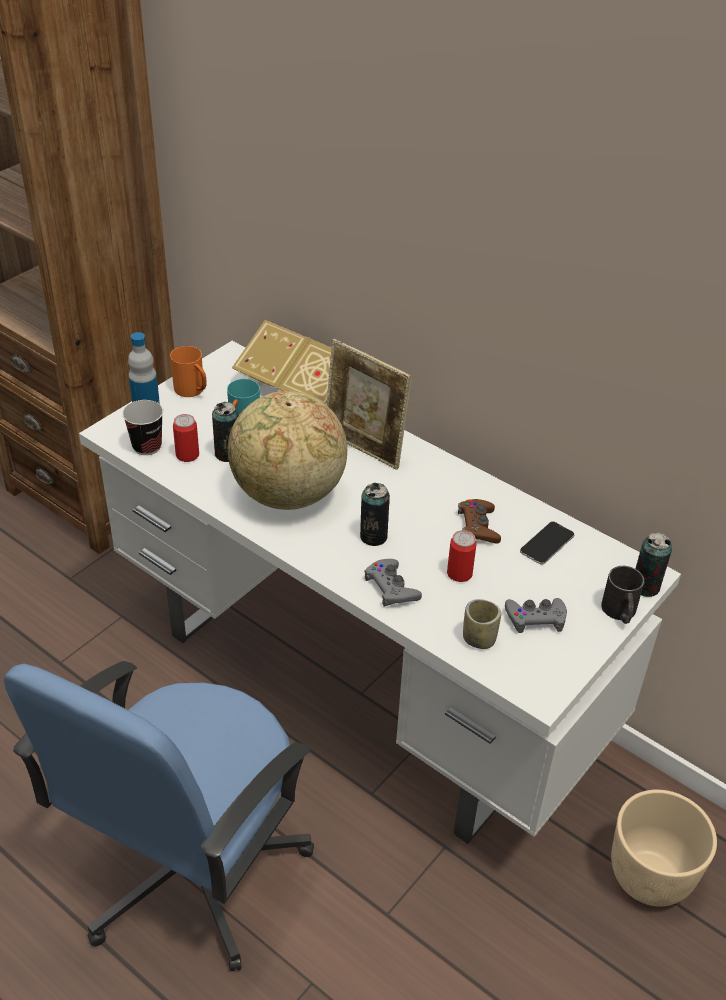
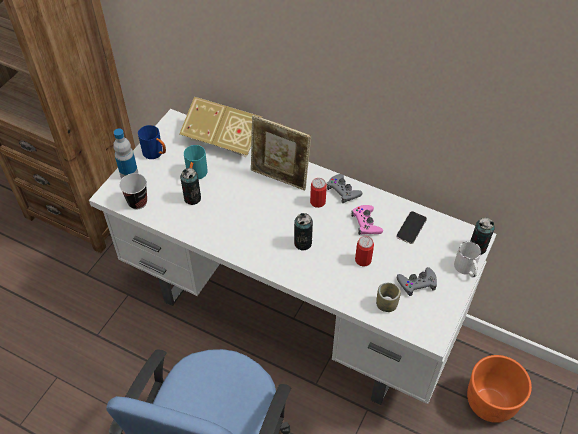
camera: 10 degrees left, 10 degrees up
(187, 455) = (166, 204): can -> can (317, 202)
(193, 391) = (156, 154): orange mug -> blue mug
(287, 495) = (240, 222): globe -> none
(391, 588) = (323, 278): grey game controller -> grey game controller (343, 191)
(478, 526) = (366, 223): brown game controller -> pink game controller
(620, 613) = (466, 269): black mug -> white mug
(650, 877) = (490, 403): beige planter -> orange planter

